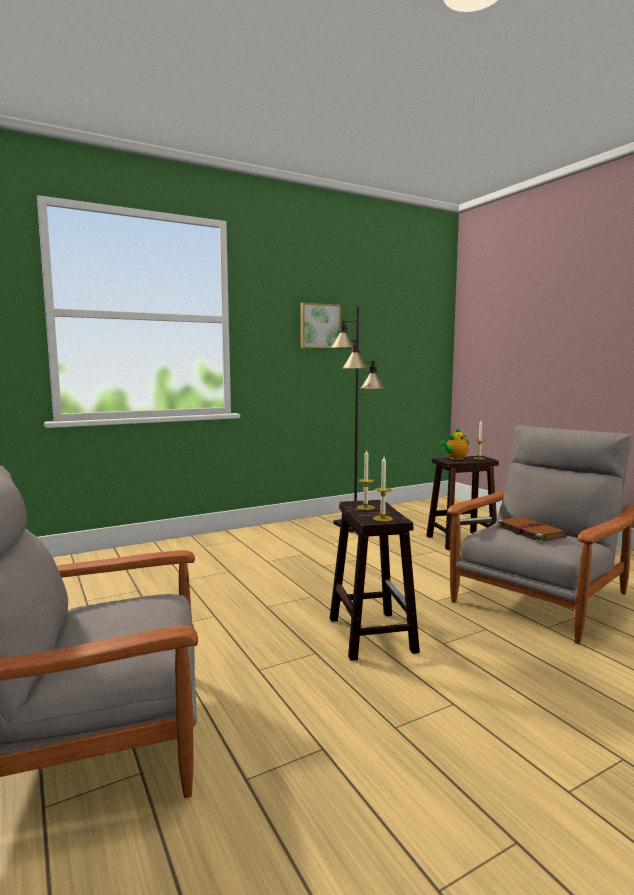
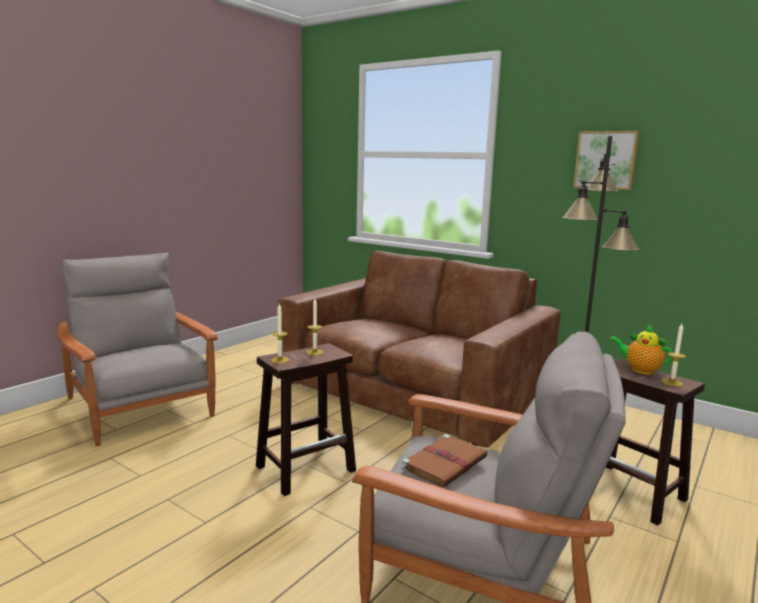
camera: 65 degrees right, 5 degrees up
(249, 559) = (414, 390): none -> brown sofa

